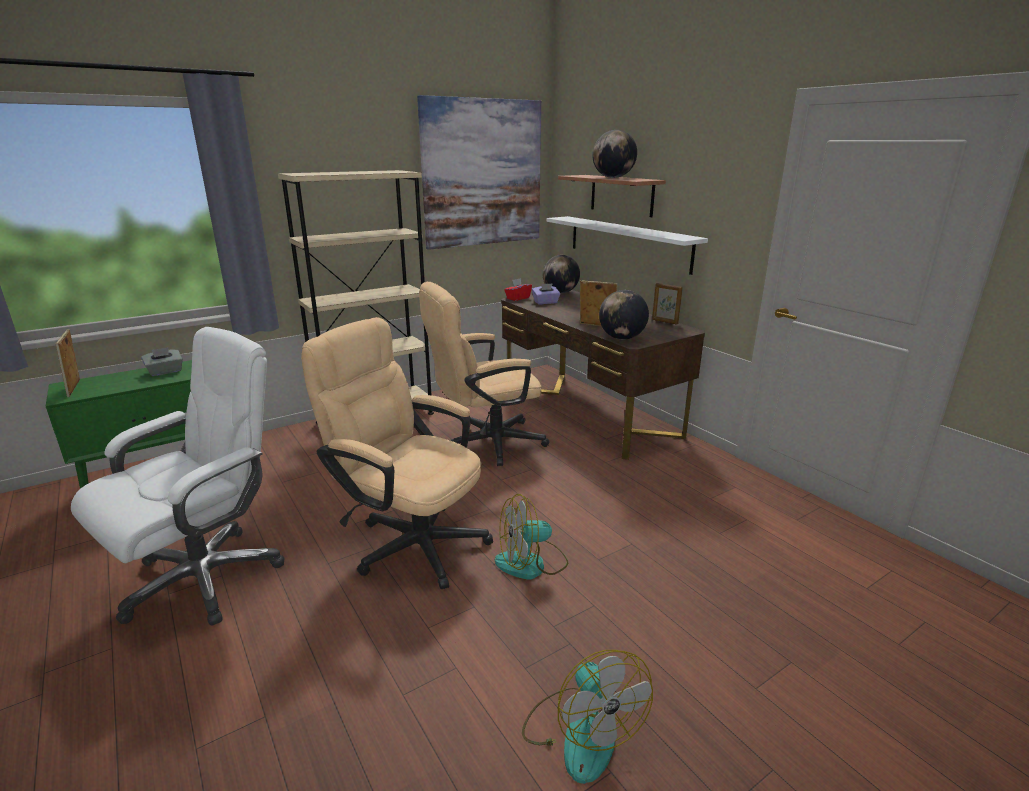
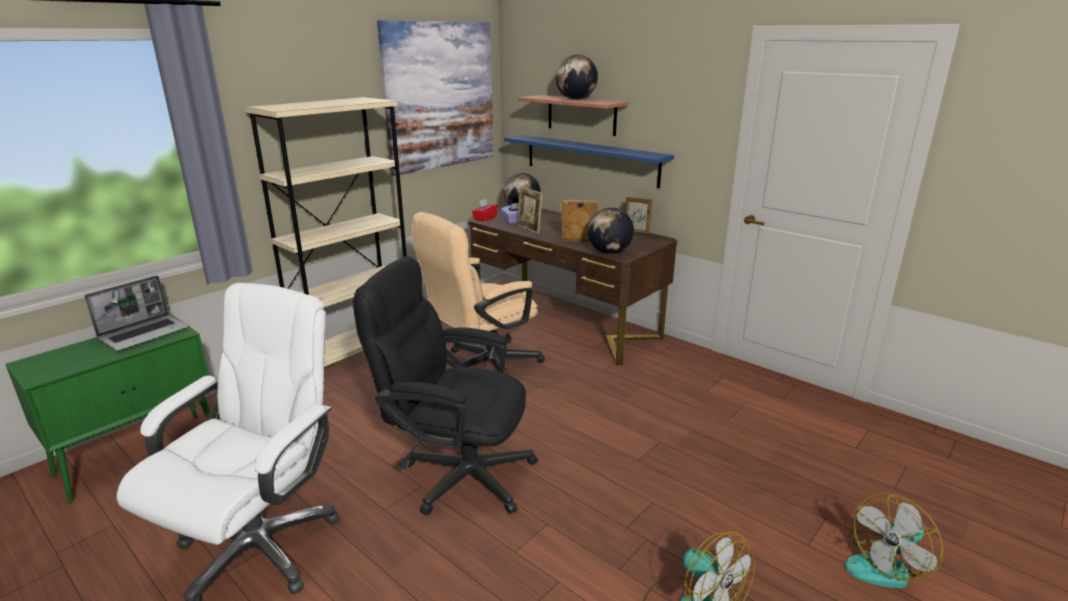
camera: 15 degrees left, 0 degrees up
(76, 388) = (47, 365): picture frame -> picture frame (529, 229)
(165, 372) = (145, 333): grey tissue box -> laptop
(410, 540) = (456, 473): beige office chair -> black office chair
(531, 563) = (581, 474): fan -> fan (885, 565)
(627, 243) = (590, 160): white shelf -> blue shelf

